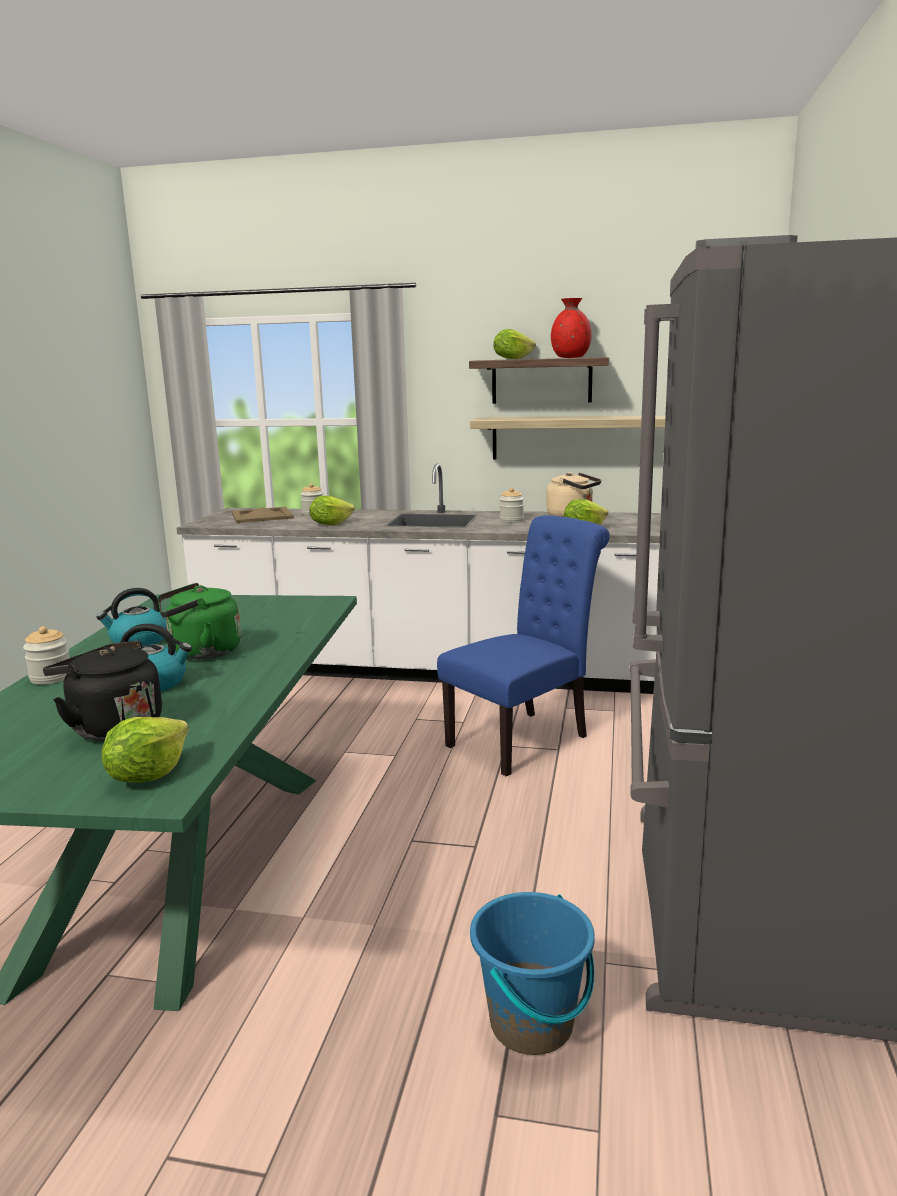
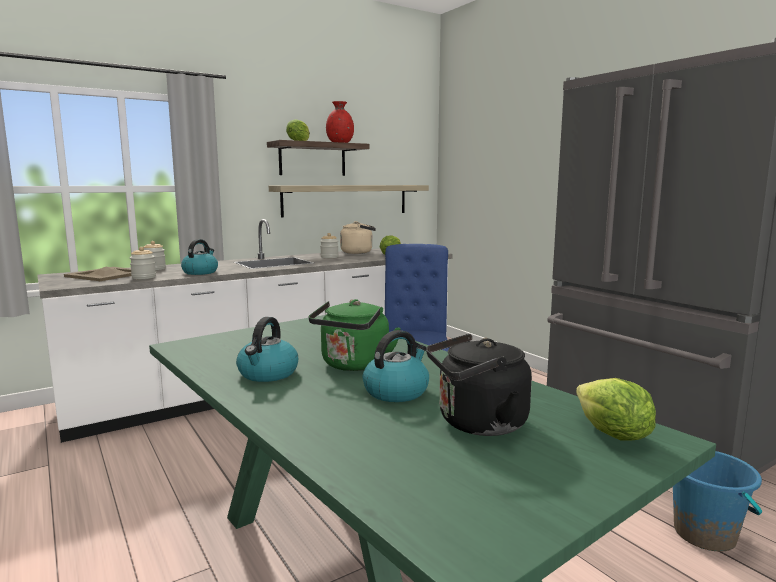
camera: 45 degrees left, 5 degrees down
(51, 677) = (286, 418): jar -> jar (144, 277)
(330, 524) = (200, 272): lettuce -> kettle

